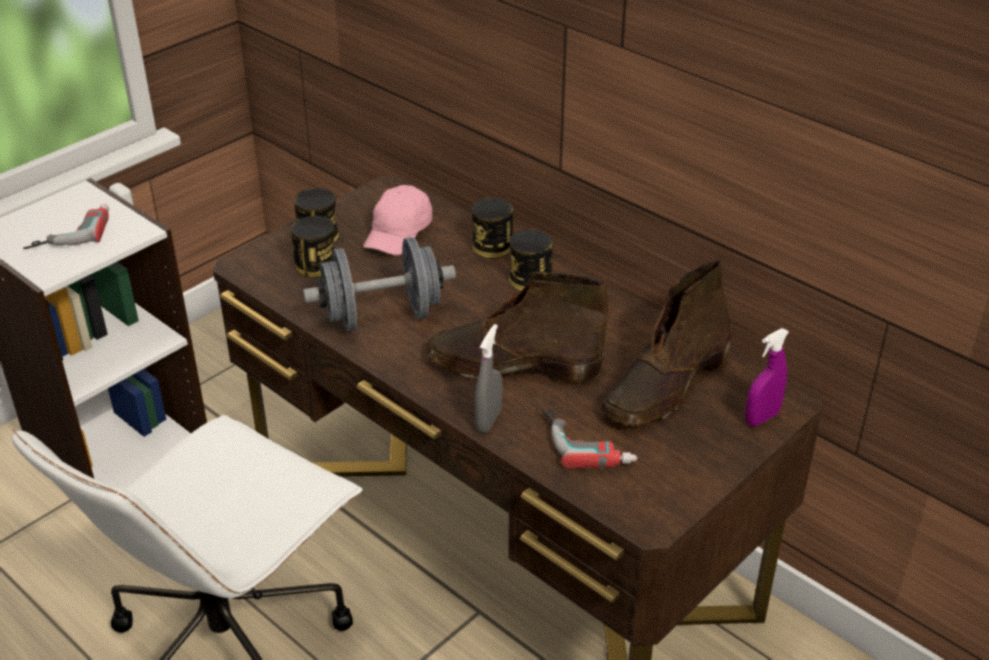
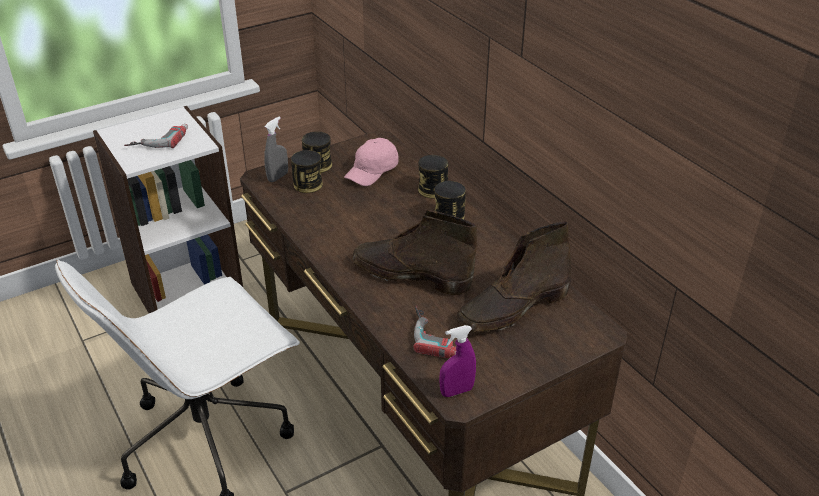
camera: 15 degrees right, 0 degrees up
(382, 316) = (336, 226): grey dumbbell -> none
(488, 421) = (377, 310): grey spray bottle -> grey spray bottle (278, 177)
(762, 418) = (574, 343): purple spray bottle -> purple spray bottle (456, 391)

